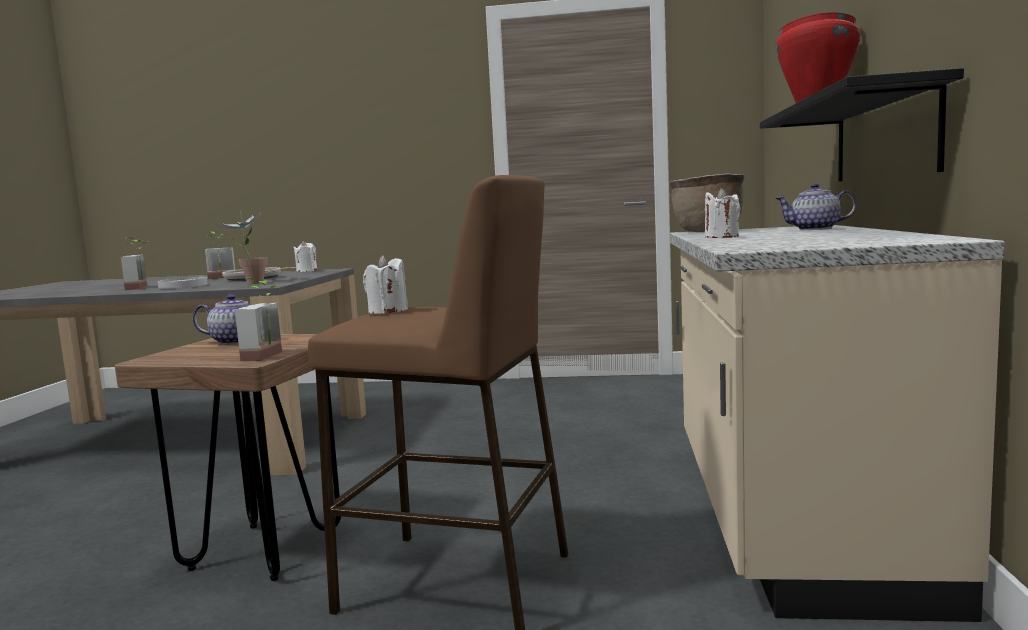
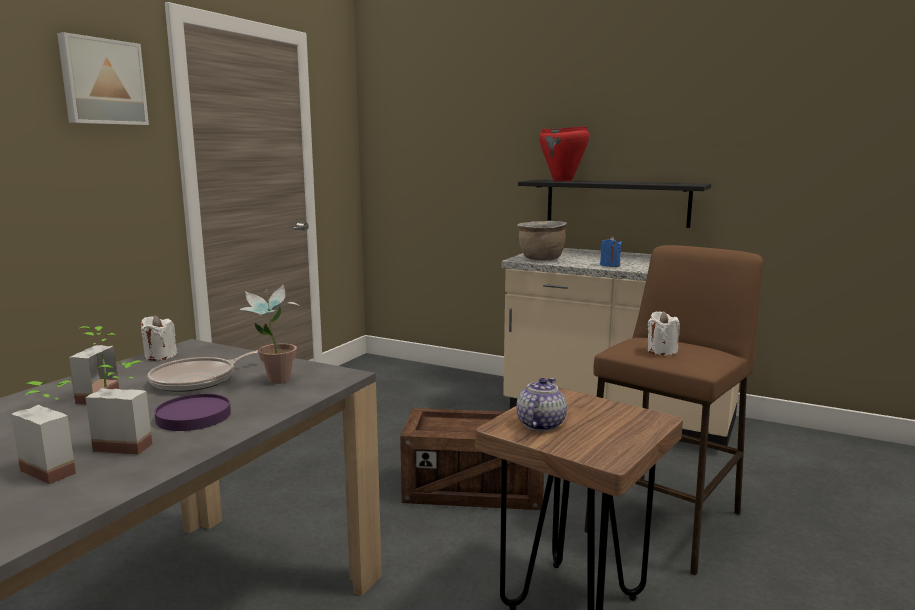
camera: 70 degrees left, 5 degrees up
(183, 286) = (194, 416): white plate -> purple plate
(270, 356) = (640, 413): potted plant -> potted plant (59, 467)
(424, 83) = (102, 82): none -> picture
(466, 475) = (473, 489): none -> crate
(721, 237) = (610, 265): white candle -> blue candle
(814, 229) = (588, 253): teapot -> none

